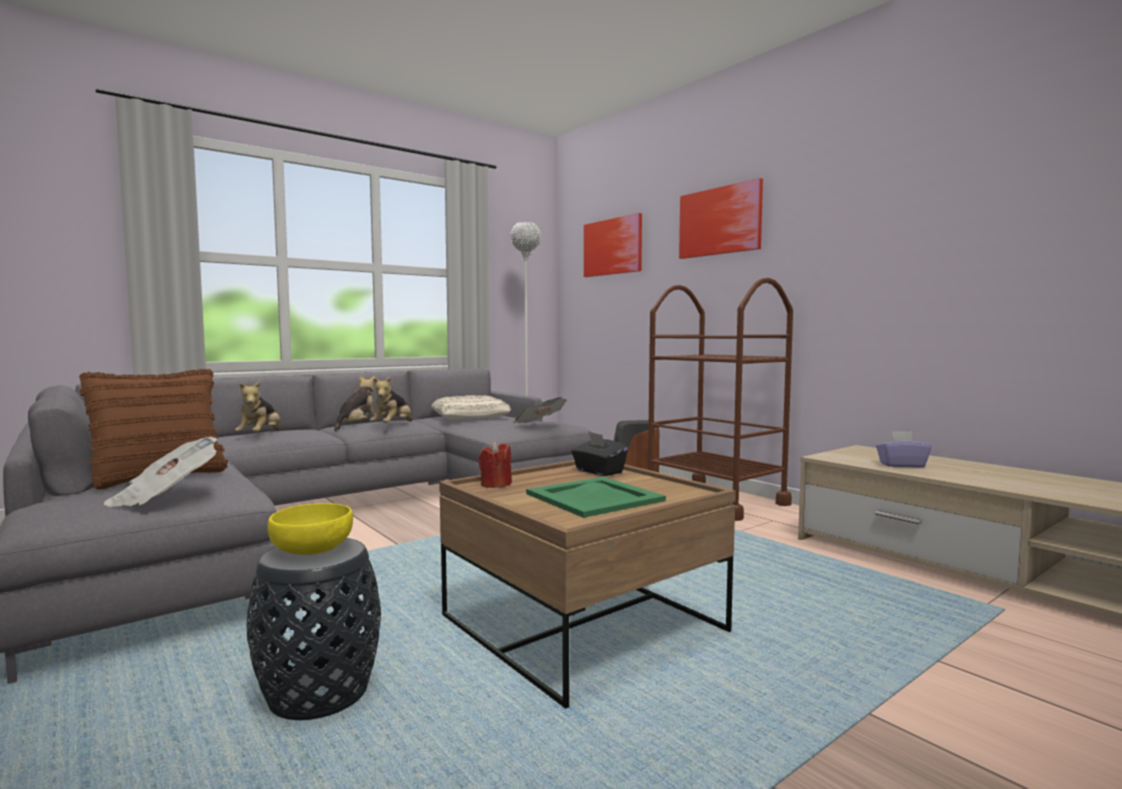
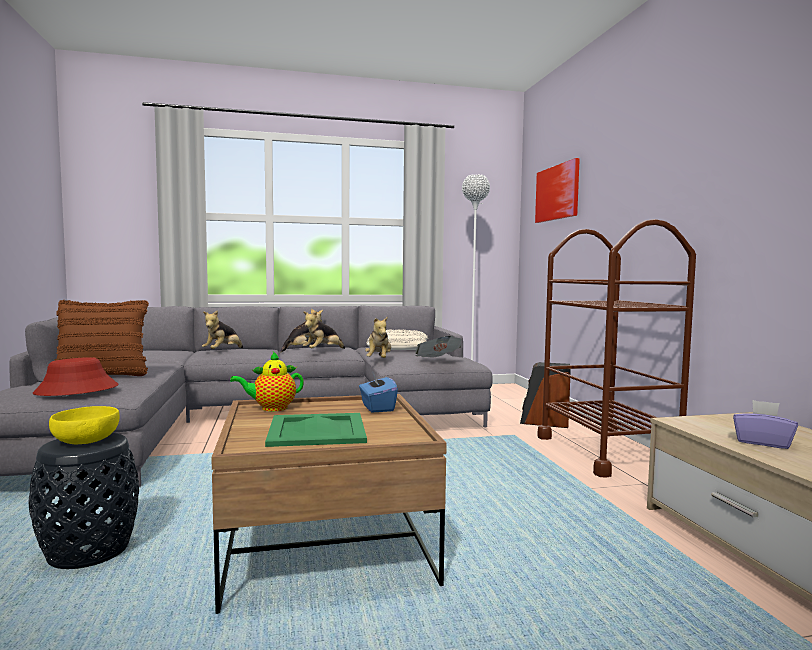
camera: 25 degrees right, 0 degrees up
(165, 497) = (76, 390): newspaper -> red hat
(474, 430) = (379, 360): none -> plush toy
(495, 484) = (271, 408): red candle -> teapot
(598, 471) = (377, 407): black tissue box -> blue tissue box
(720, 221) = (639, 160): picture -> none

